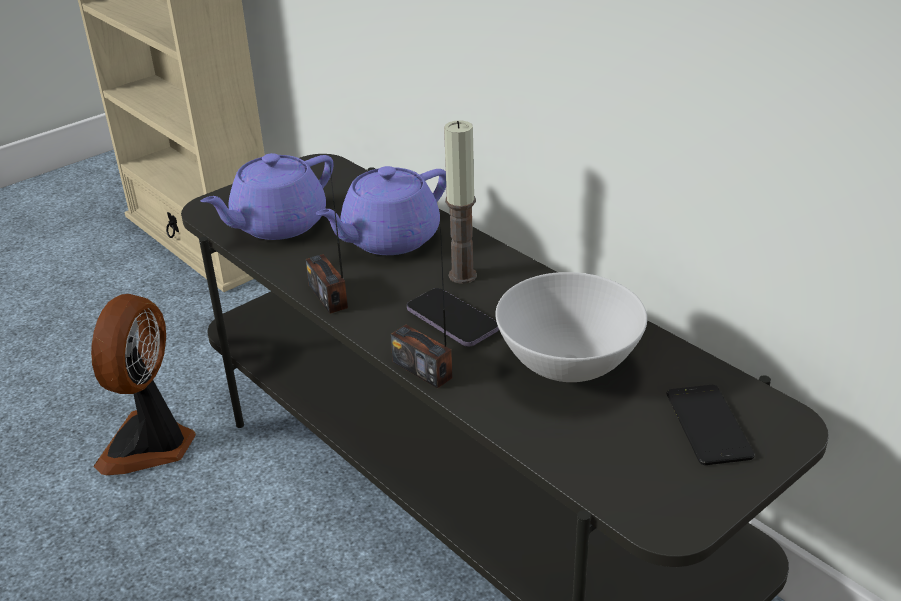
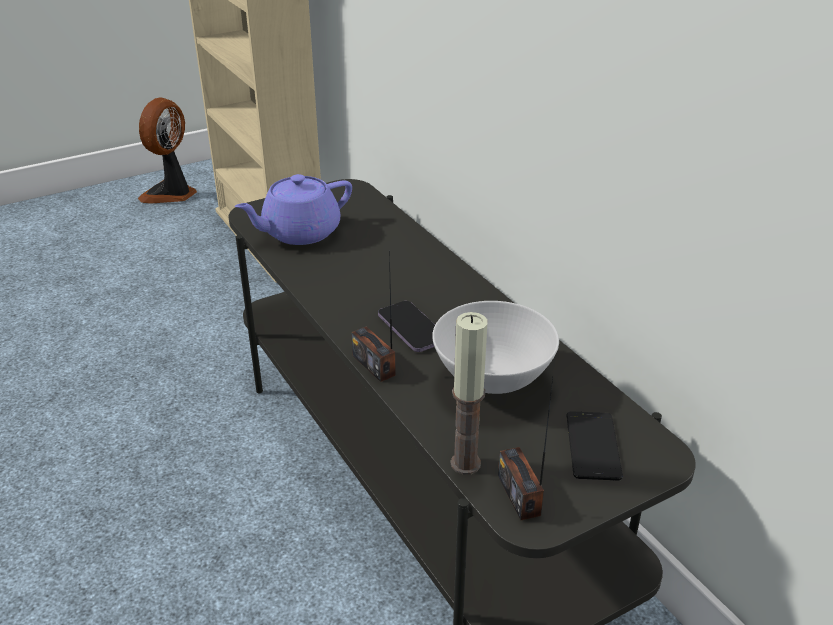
camera: 10 degrees right, 0 degrees up
(151, 444) = (187, 396): fan -> fan (171, 194)
(328, 296) = (320, 295): radio -> radio (519, 495)
(388, 239) = (383, 256): purple teapot -> none
(462, 275) = (433, 293): candle -> candle (465, 463)

